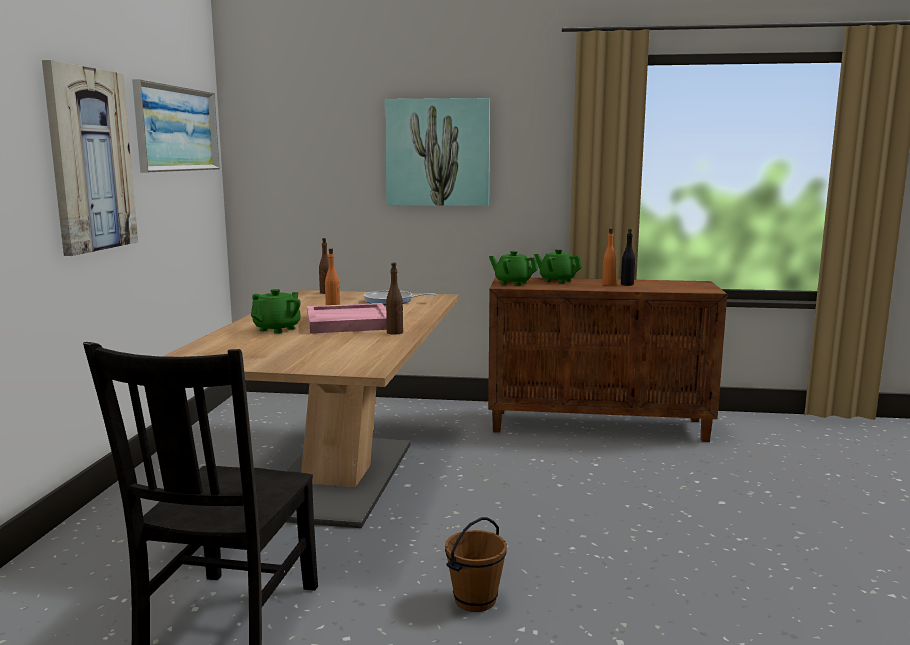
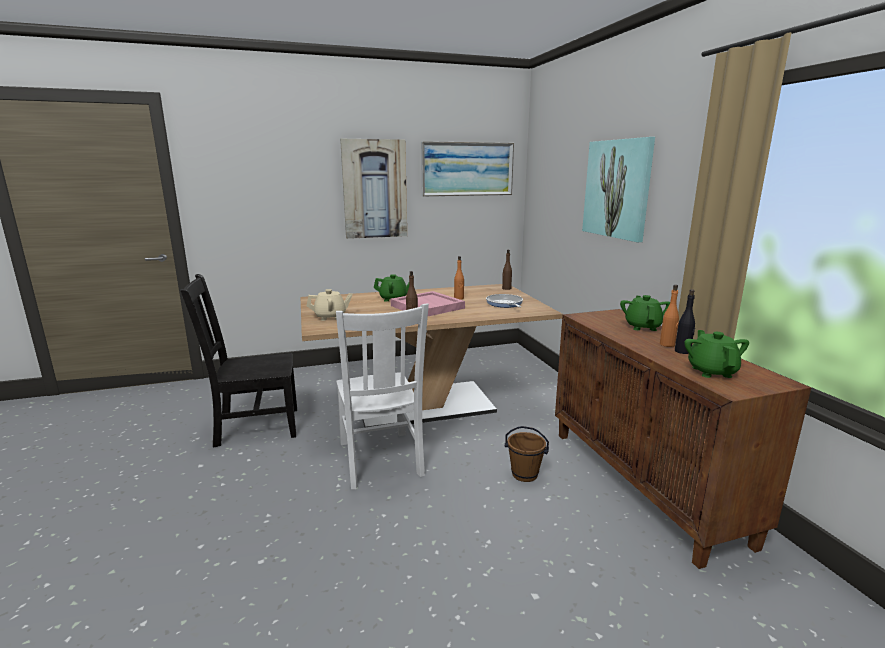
camera: 65 degrees right, 5 degrees up
(314, 360) = (330, 317): none -> beige teapot
(453, 530) = (380, 460): none -> white chair
(474, 600) = (296, 489): brown bucket -> brown bucket (524, 474)
(513, 283) = (599, 316): green teapot -> green teapot (711, 371)

